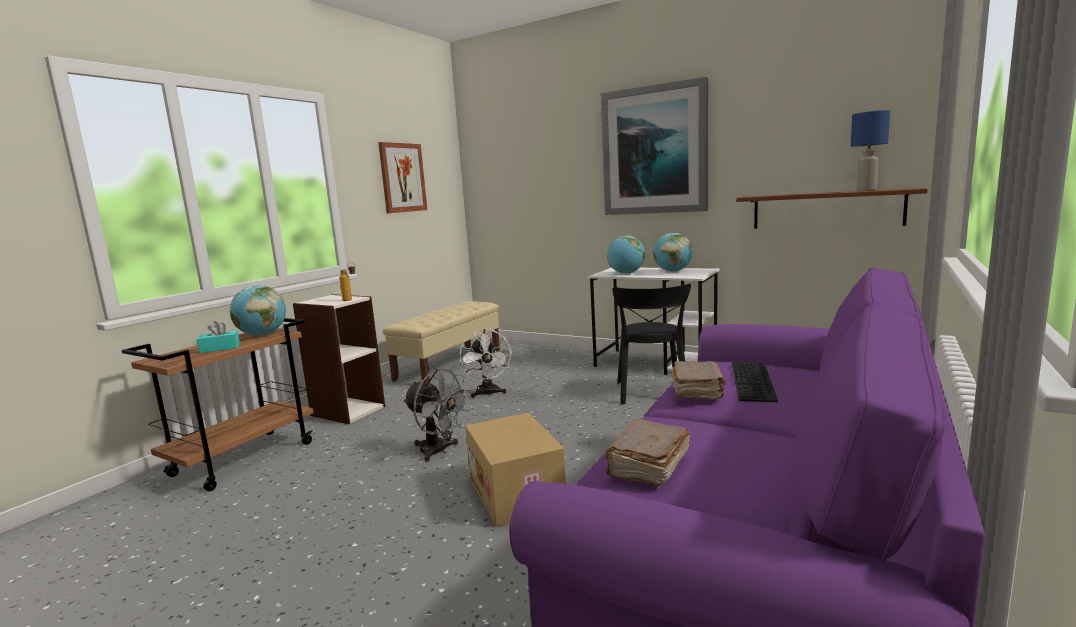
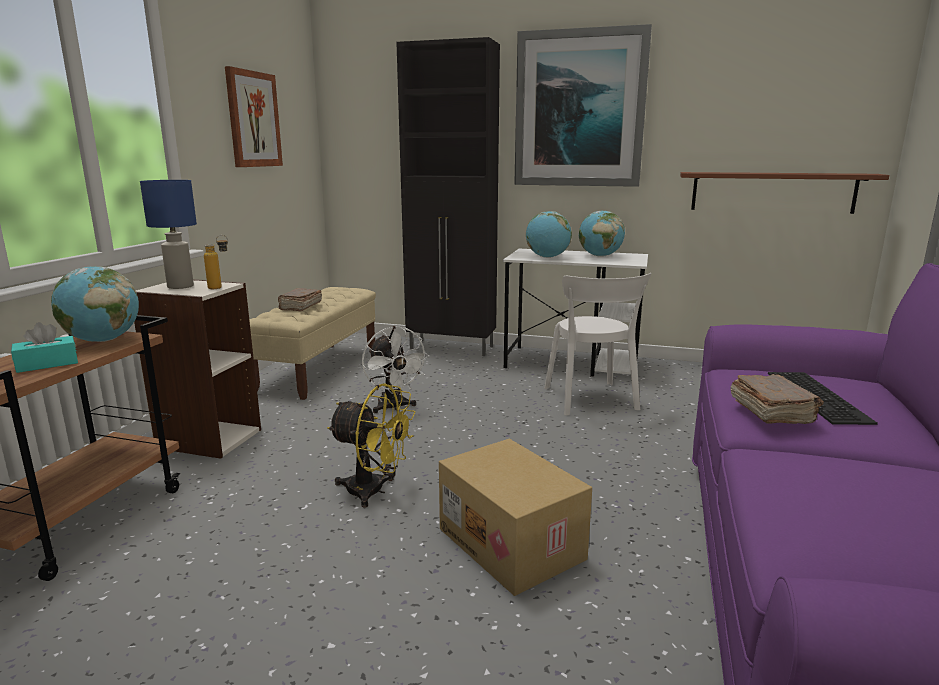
camera: 15 degrees left, 5 degrees up
(439, 451) = (374, 491): grey fan -> yellow fan
(561, 350) = (452, 348): none -> black cabinet
(647, 466) = (835, 528): brown book -> brown book (300, 307)
(651, 393) = (591, 400): black chair -> white chair
(865, 190) = (820, 173): blue table lamp -> blue table lamp (180, 286)

